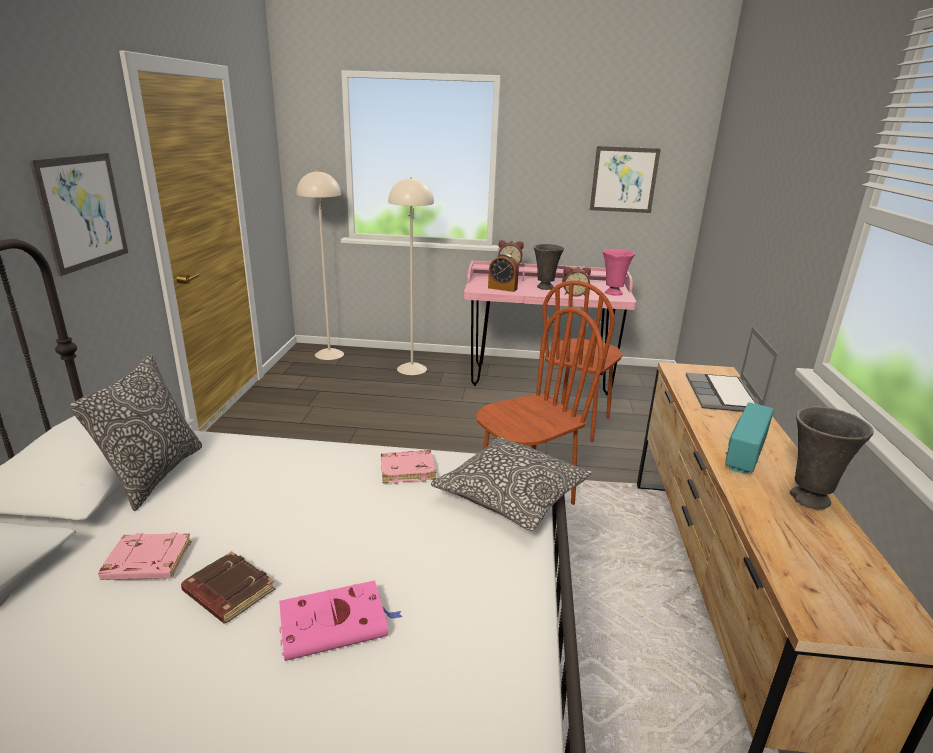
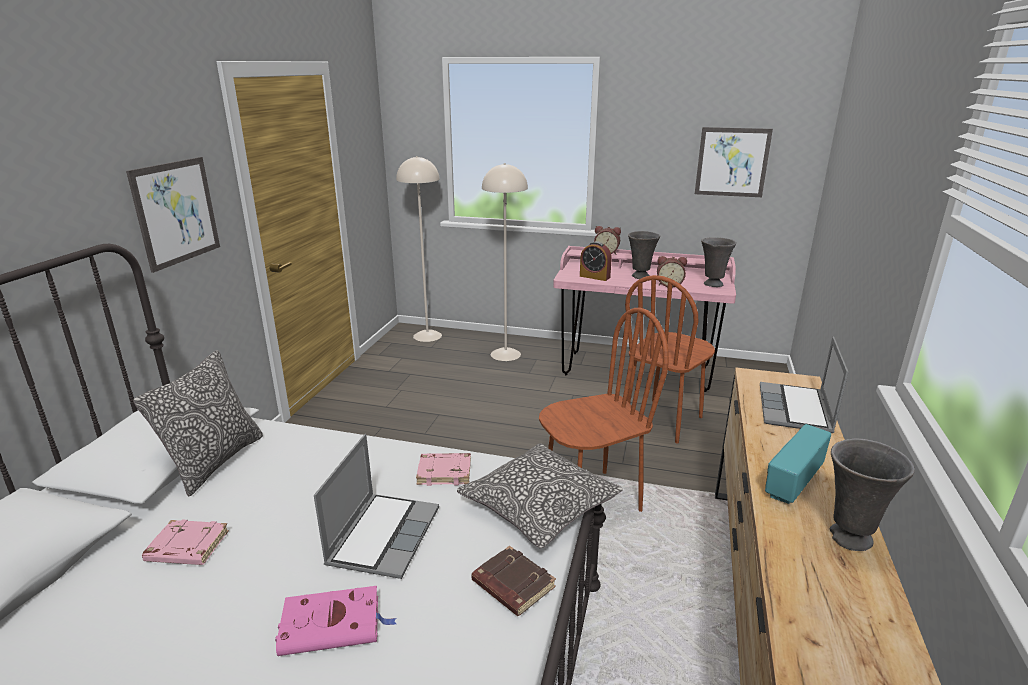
camera: 10 degrees right, 0 degrees up
(227, 592) = (247, 583): brown book -> brown book (512, 585)
(362, 533) = (383, 535): none -> laptop
(612, 293) = (712, 284): pink vase -> grey vase

